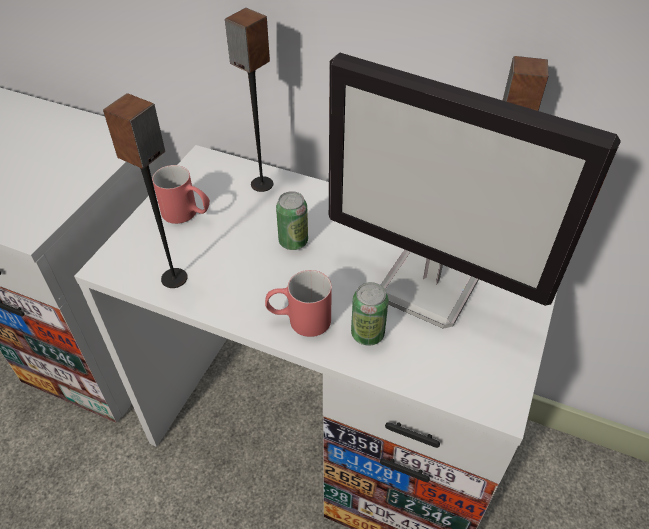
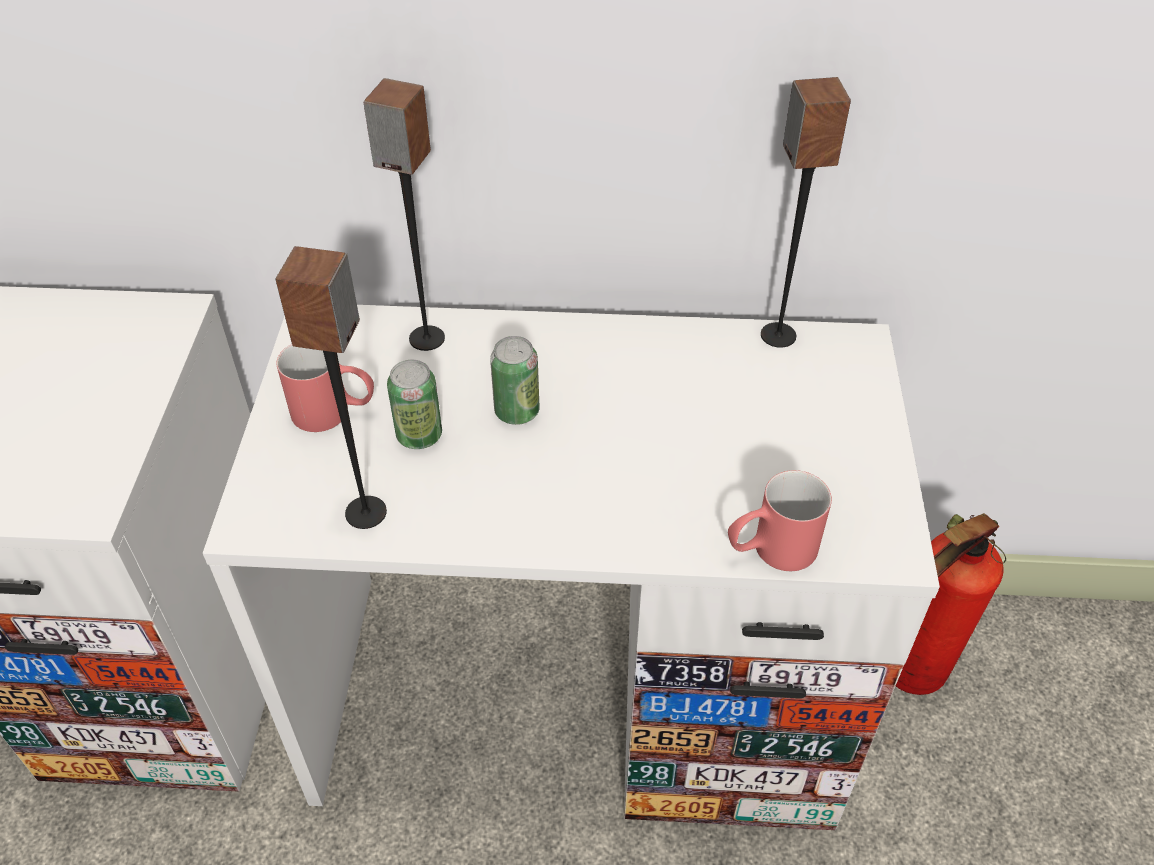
camera: 20 degrees left, 0 degrees up
(299, 320) = (581, 520): red mug -> red mug (770, 550)
(367, 334) = (684, 511): can -> can (419, 435)
(430, 287) = (738, 425): monitor -> none
(541, 487) = (905, 675): none -> fire extinguisher

